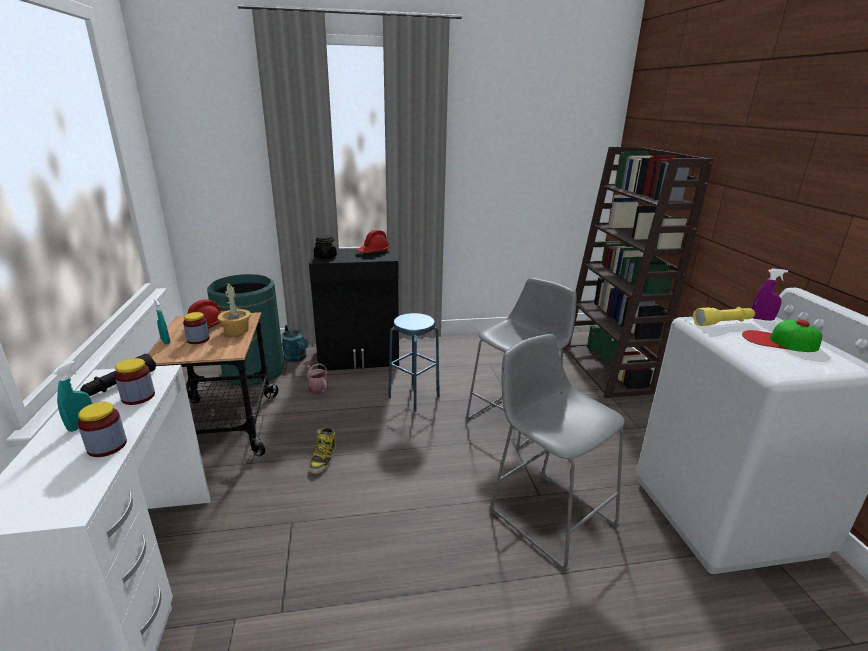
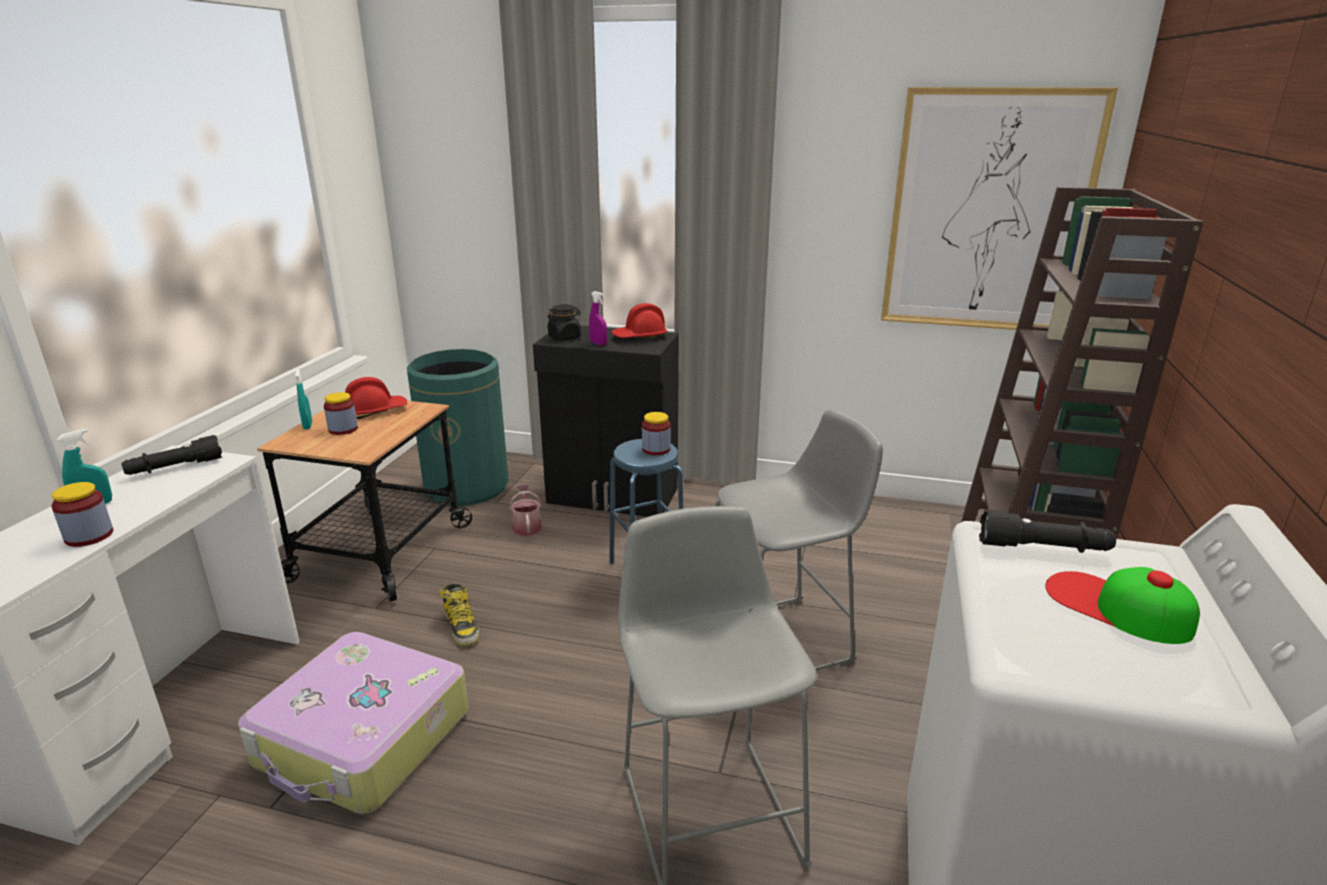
camera: 25 degrees right, 0 degrees up
(138, 397) = (175, 486): jar -> jar (656, 449)
(236, 331) = (395, 425): potted plant -> none
(297, 358) = (532, 479): turquoise watering can -> none
(313, 547) = (363, 739): none -> suitcase
(323, 458) = (461, 626): boot -> boot turned 60 degrees counterclockwise
(559, 163) = (988, 213): none -> picture
(723, 323) = (1043, 548): yellow flashlight -> black flashlight
(762, 319) = (1144, 557): purple spray bottle -> purple spray bottle (598, 343)

